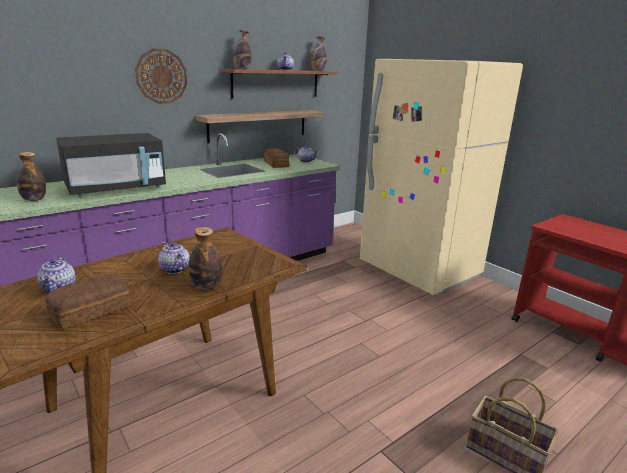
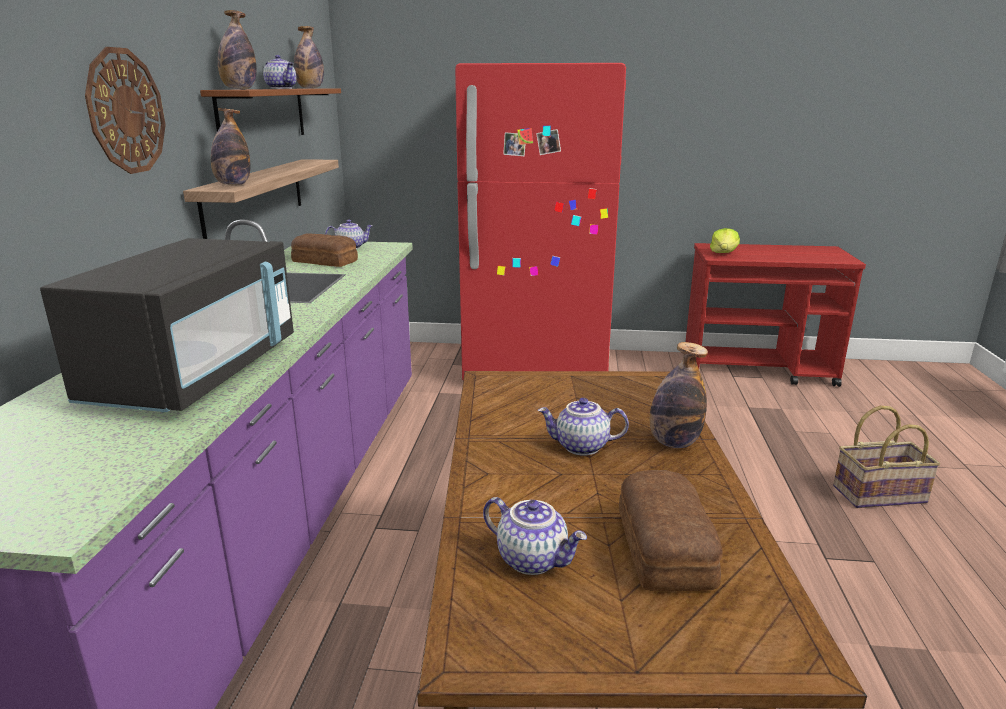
camera: 45 degrees left, 0 degrees up
(34, 199) = (85, 458): bottle -> bottle (233, 185)
(419, 270) = (537, 368): beige fridge -> red fridge
(562, 226) = (723, 253): none -> lettuce

